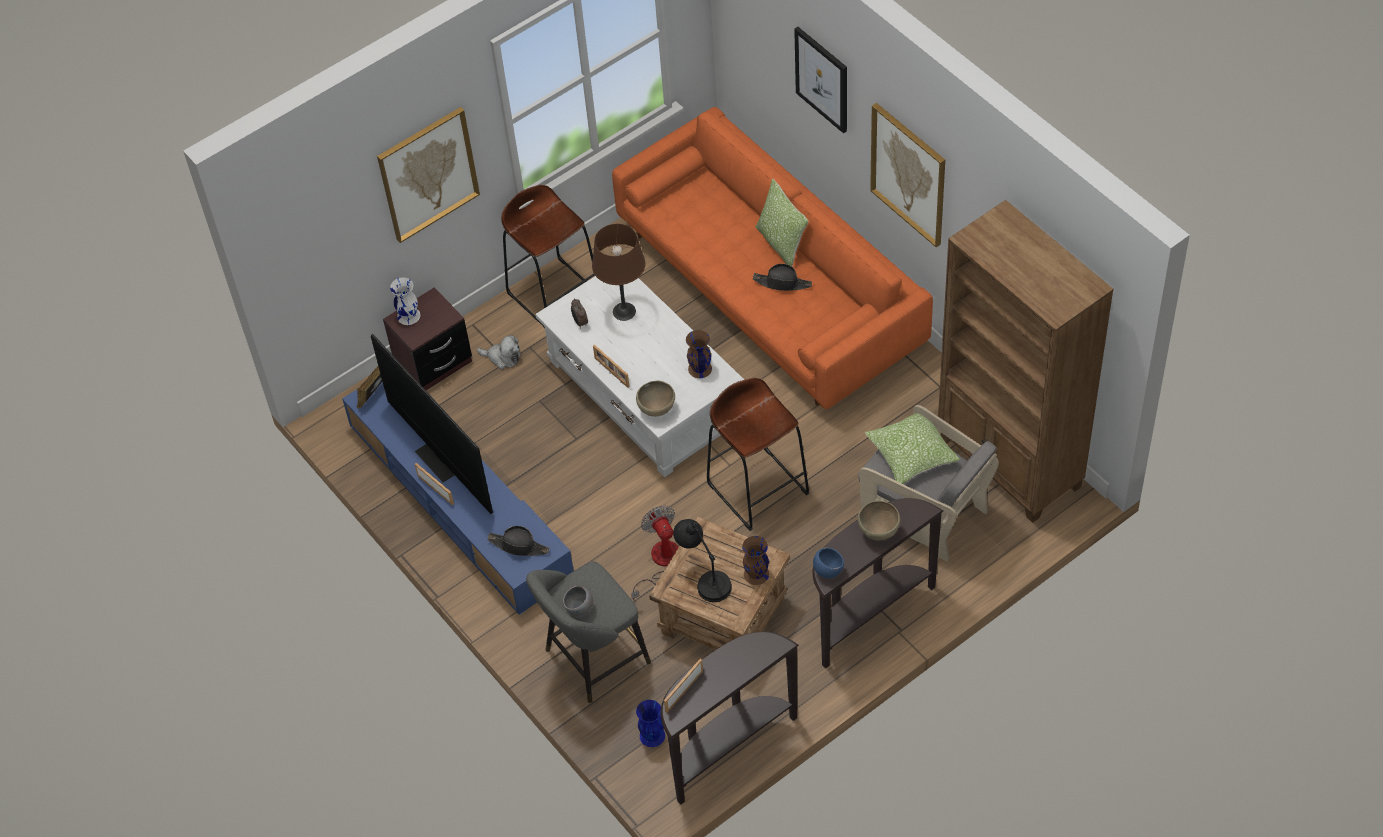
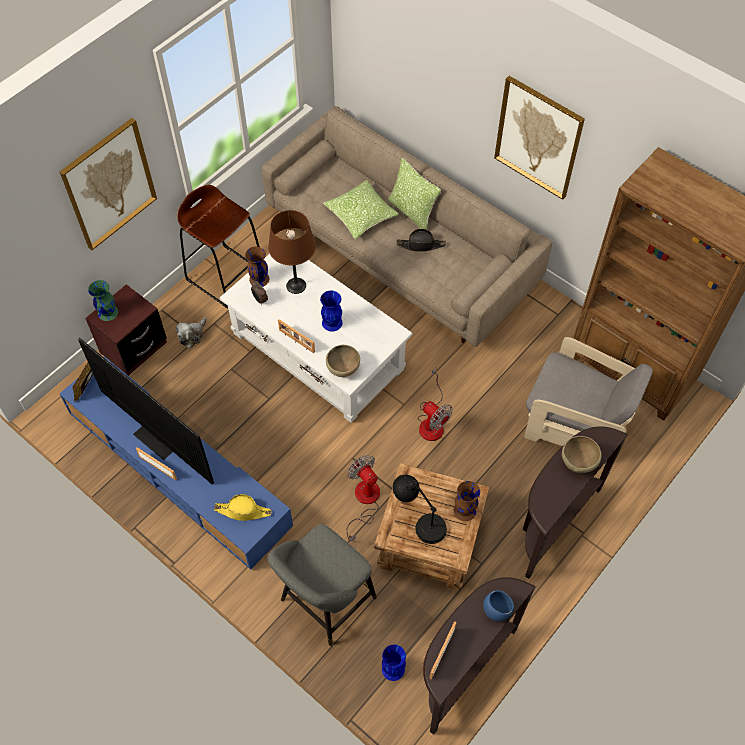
camera: 15 degrees left, 5 degrees up
(408, 315) = (107, 312): white vase -> green vase
(502, 357) = (192, 335): plush toy -> plush toy turned 120 degrees clockwise
(519, 546) = (243, 511): black hat -> yellow hat
(579, 608) = (318, 574): grey bowl -> none
(656, 357) = (332, 322): none -> blue vase
(699, 368) = (371, 328): brown vase -> brown vase (258, 279)
(758, 488) = (432, 421): brown stool -> fan
(769, 289) = (401, 250): orange sofa -> beige sofa
(822, 79) = (448, 63): picture -> none
(827, 570) = (543, 507): blue bowl -> blue bowl (496, 610)
(912, 454) = (567, 379): pillow -> pillow (361, 215)

